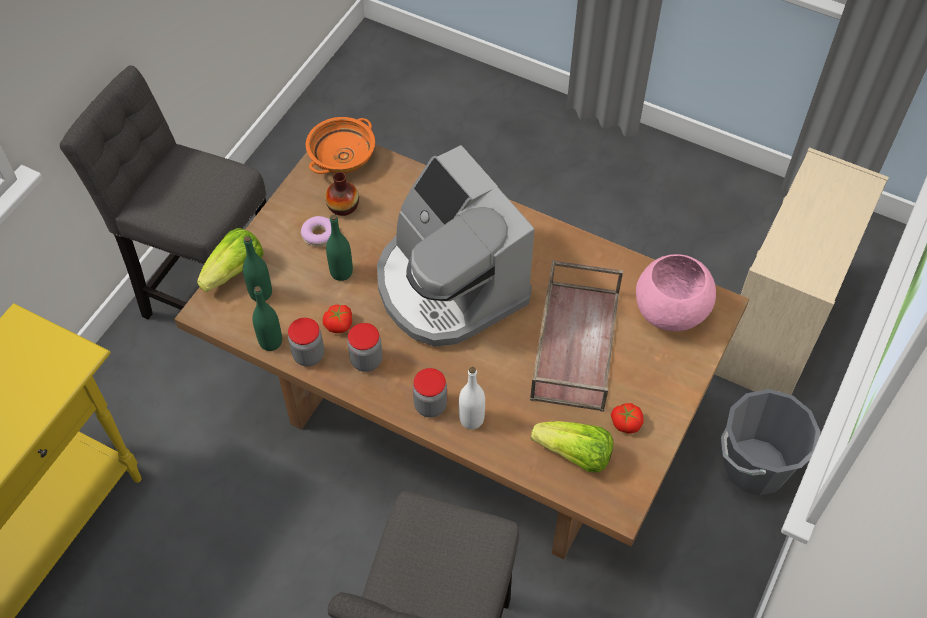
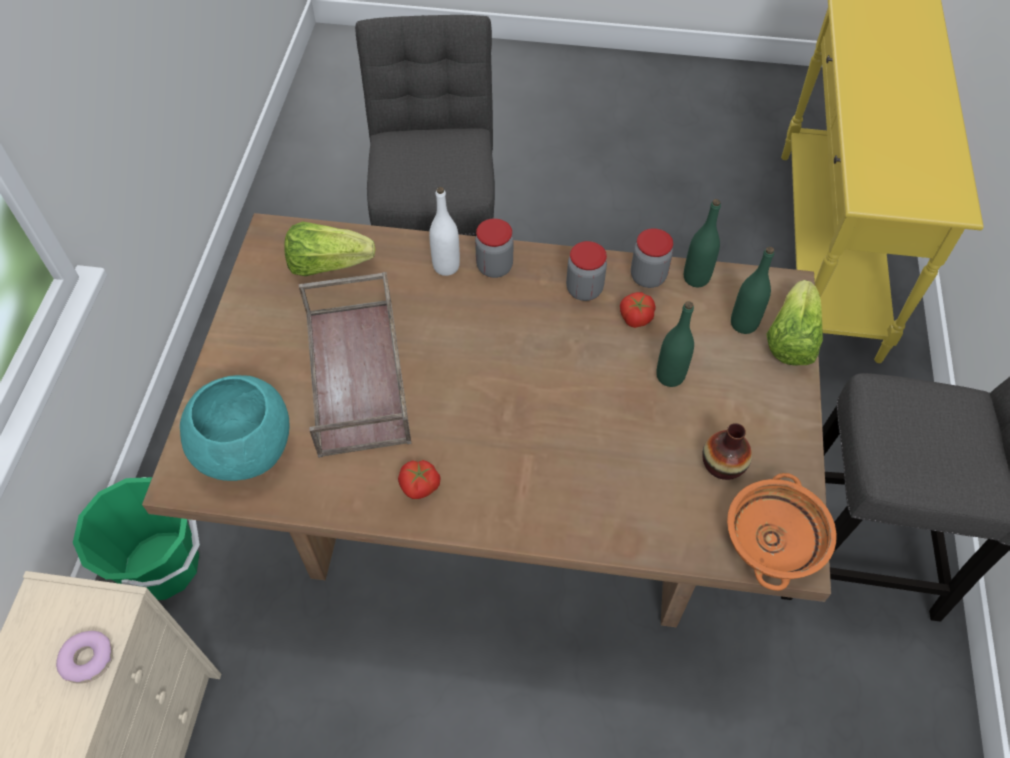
camera: 160 degrees right, 0 degrees up
(319, 235) = (726, 414): donut -> donut (88, 659)
(448, 286) = (534, 399): coffee machine -> none
(626, 422) = (279, 309): tomato -> tomato (420, 486)
(670, 312) = (246, 450): pink bowl -> turquoise bowl
(755, 467) = (162, 566): grey bucket -> green bucket

